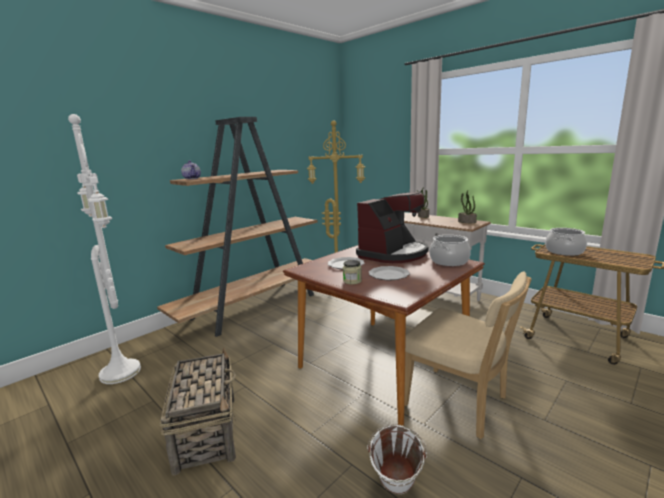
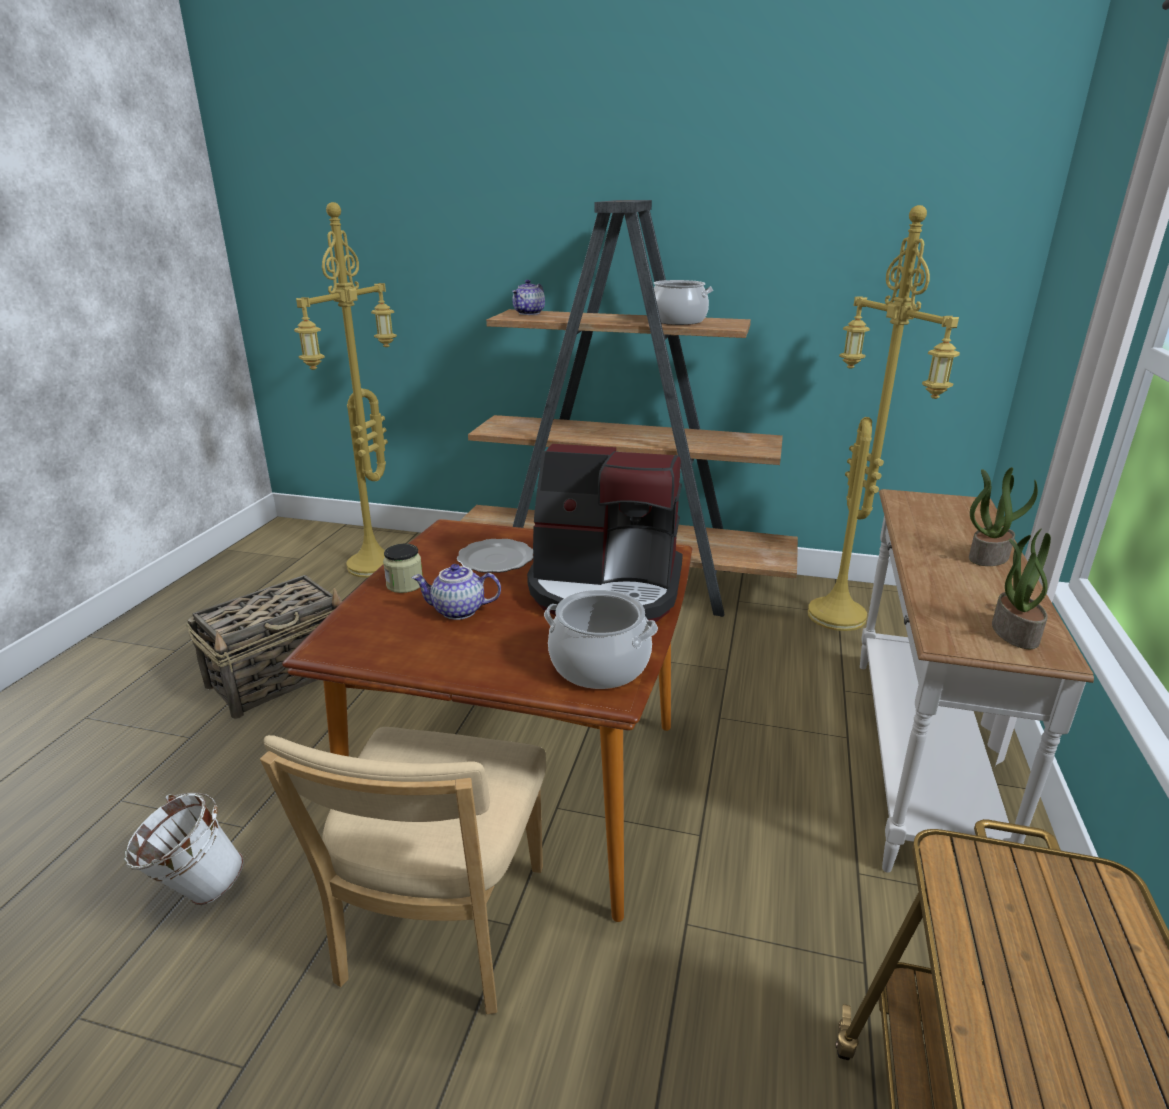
camera: 60 degrees right, 10 degrees up
(123, 372) = (374, 567): white floor lamp -> yellow floor lamp
(389, 275) = (458, 611): plate -> teapot
(564, 251) = (1004, 909): cooking pot -> cooking pot (677, 321)

